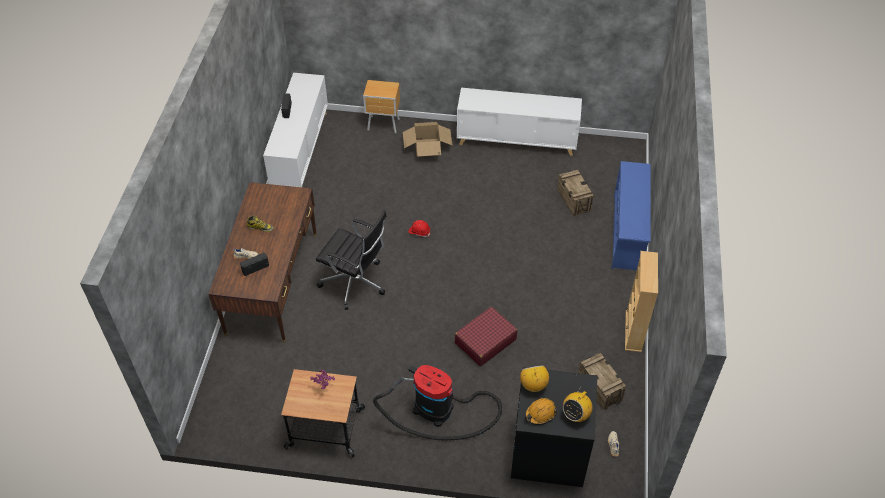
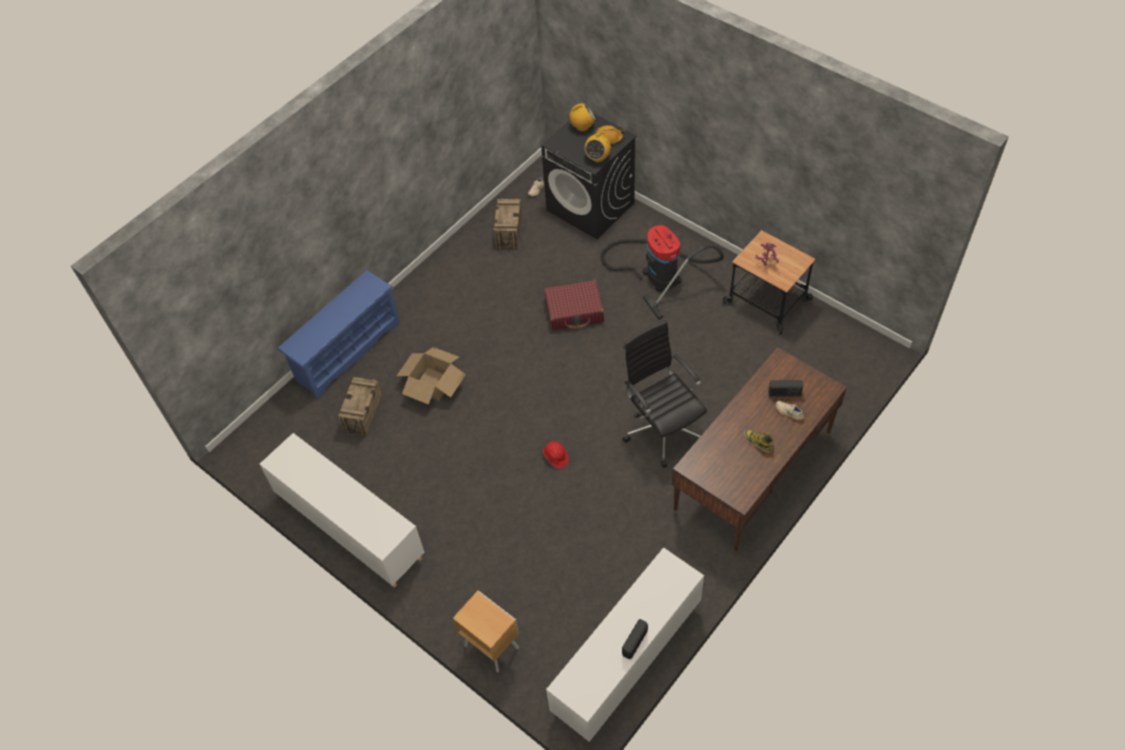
camera: 145 degrees left, 5 degrees up
(427, 147) = (463, 575): cardboard box -> cardboard box (433, 383)
(633, 331) = (437, 261): beige bookcase -> none

